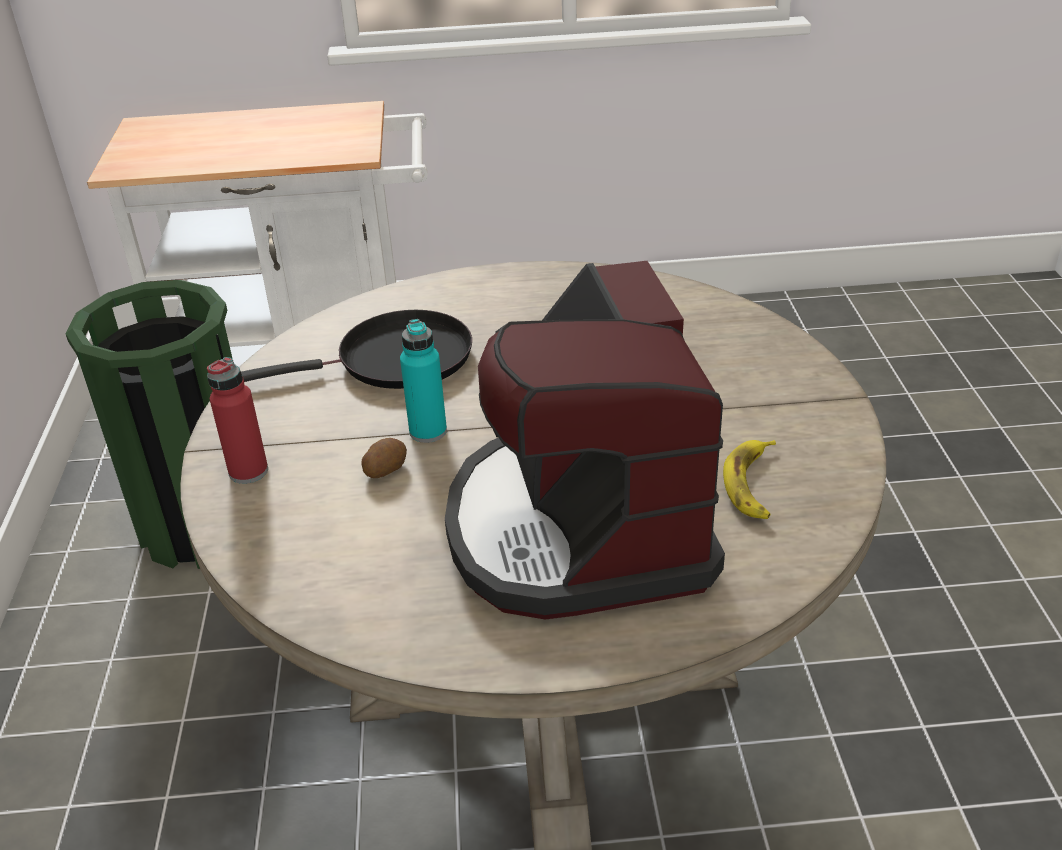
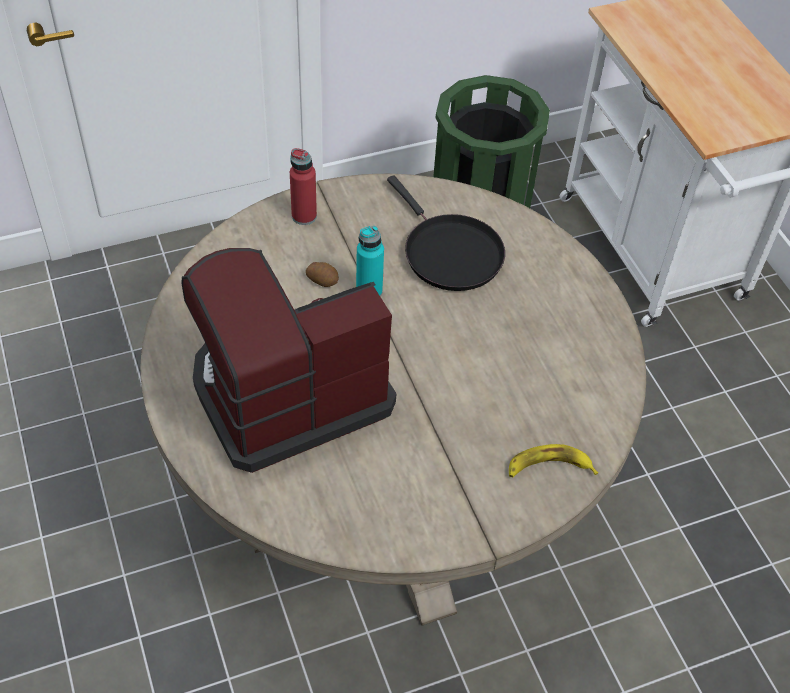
camera: 70 degrees right, 15 degrees up
(752, 485) = (357, 486): banana -> banana (548, 467)

